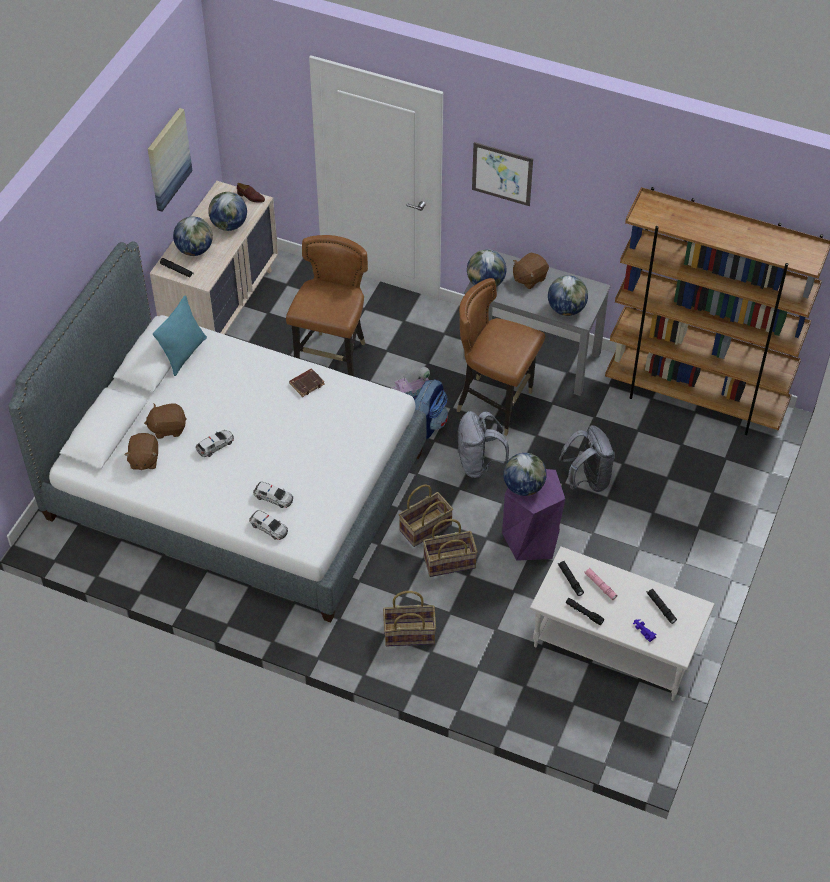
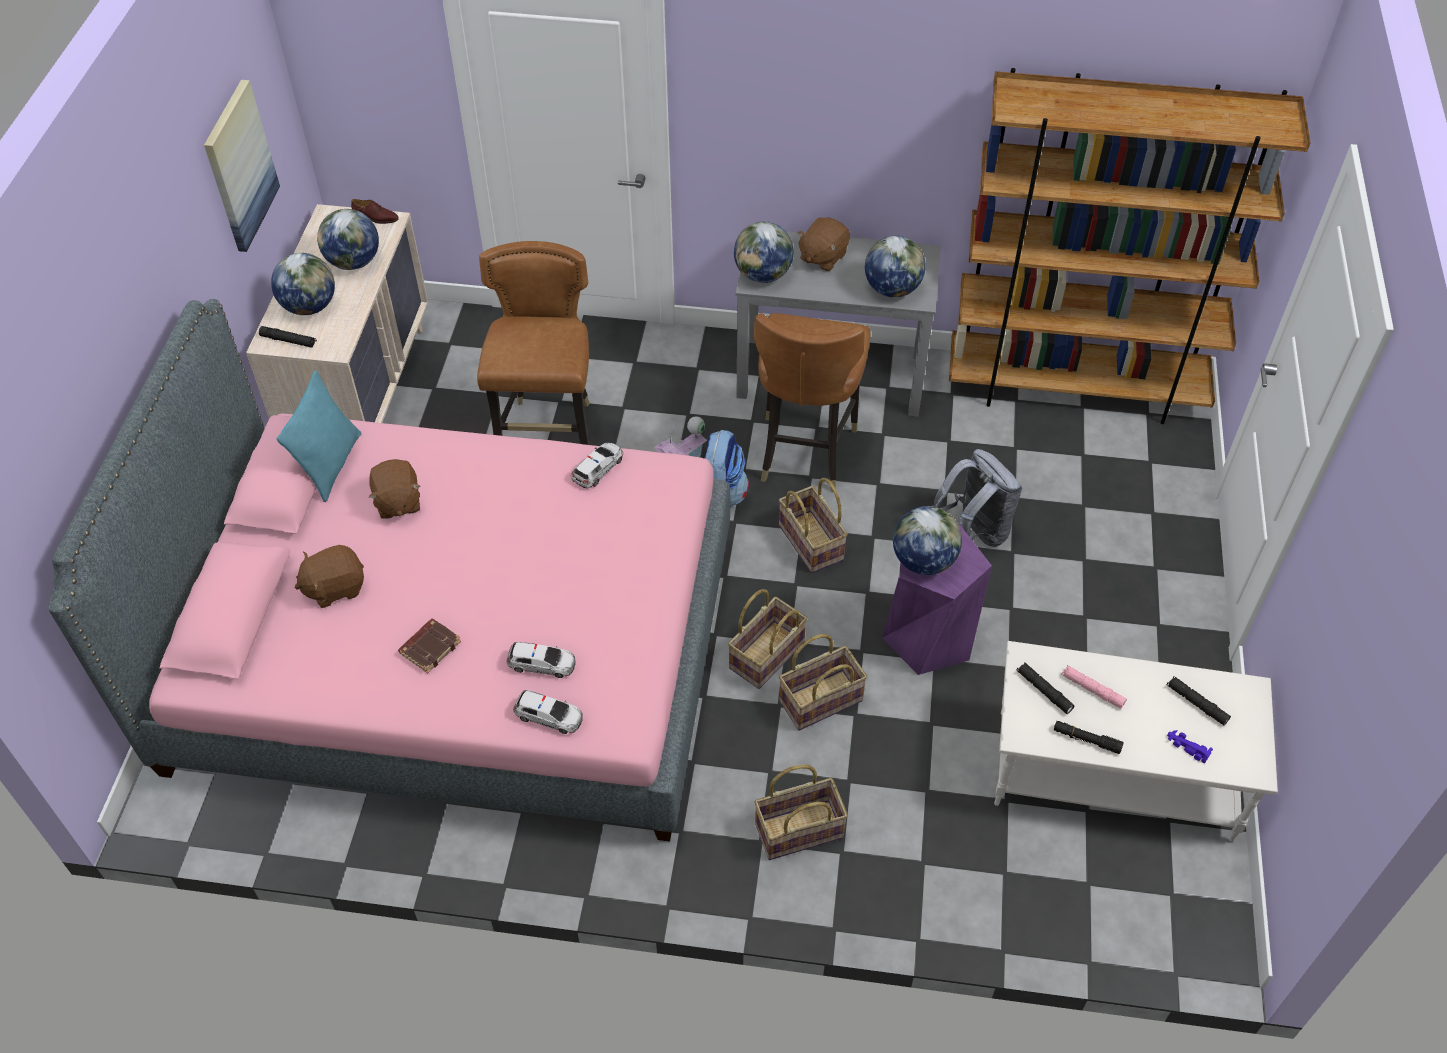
camera: 15 degrees left, 0 degrees up
(144, 460) = (307, 648): brown plush toy -> brown plush toy (397, 502)
(215, 445) = (421, 599): toy car -> toy car (598, 469)
(234, 486) = (454, 655): white bed -> pink bed
(307, 384) = (540, 472): brown book -> brown book (430, 647)
(479, 464) = (812, 542): grey backpack -> basket
(495, 404) = (804, 452): brown chair -> brown chair turned 90 degrees counterclockwise
(502, 173) = (766, 99): picture -> none

